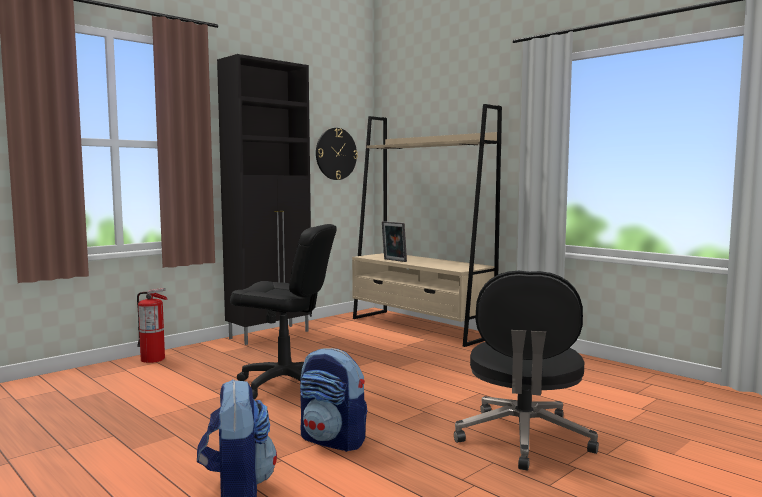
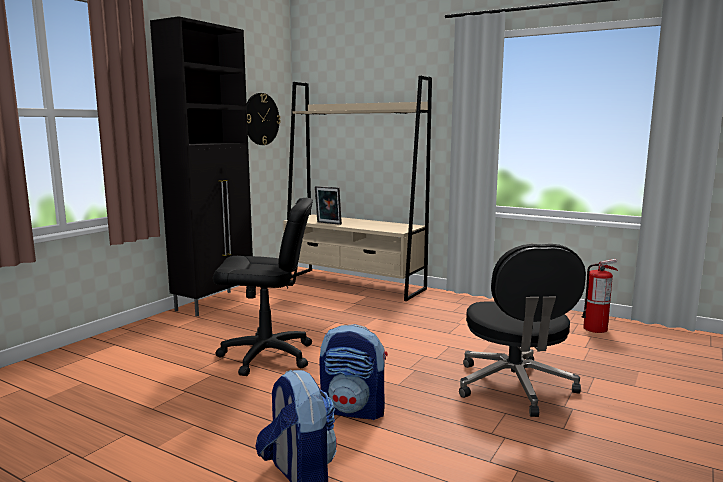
camera: 15 degrees left, 5 degrees up
(153, 359) = (108, 341): fire extinguisher -> fire extinguisher (595, 329)

